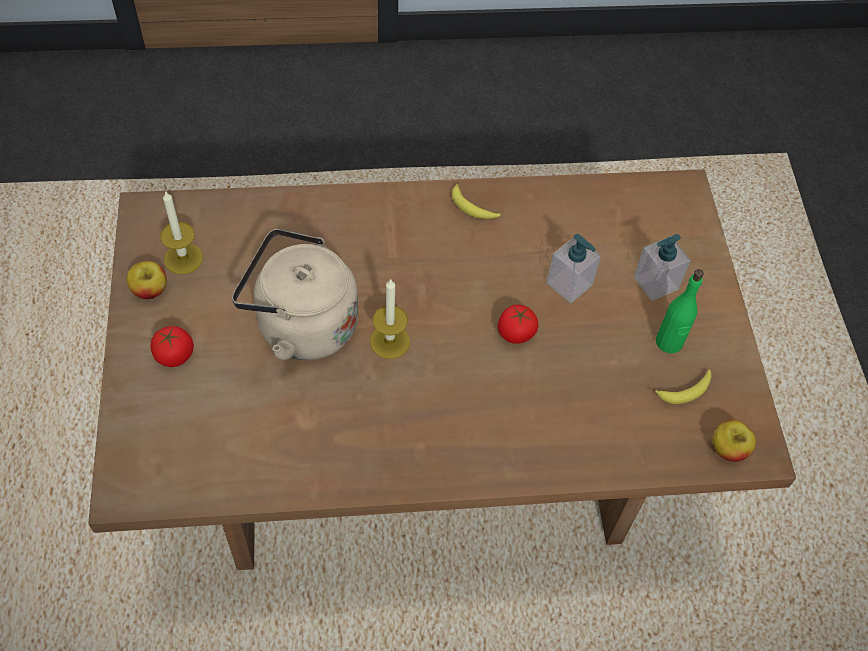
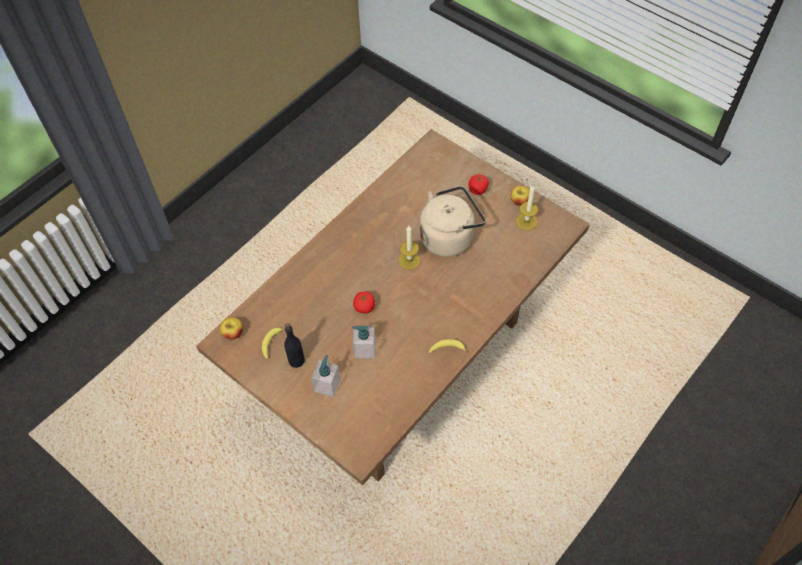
camera: 140 degrees right, 0 degrees up
(669, 342) = (296, 360): green bottle -> black bottle

